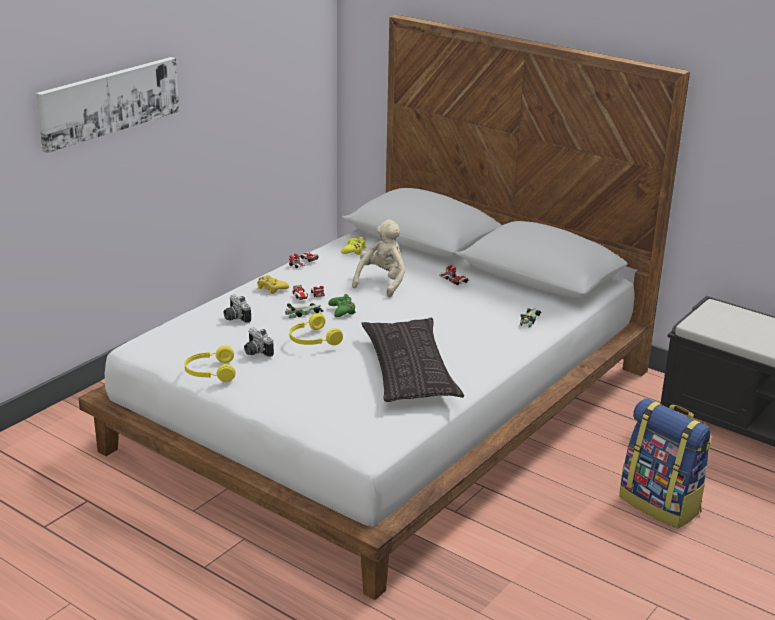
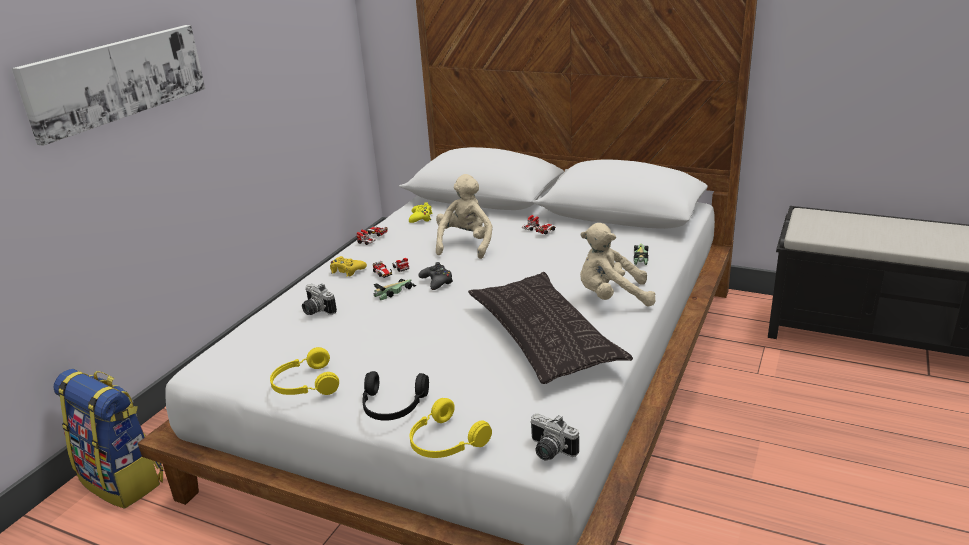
camera: 10 degrees left, 0 degrees up
(255, 352) = (354, 348): camera -> camera (549, 451)
(270, 399) = (392, 406): none -> black headphones
(312, 340) = (416, 321): yellow headphones -> yellow headphones (445, 442)
(342, 311) = (437, 281): green game controller -> black game controller
(483, 349) = (612, 297): none -> beige plush toy
(661, 504) = (831, 433): backpack -> backpack (124, 480)

